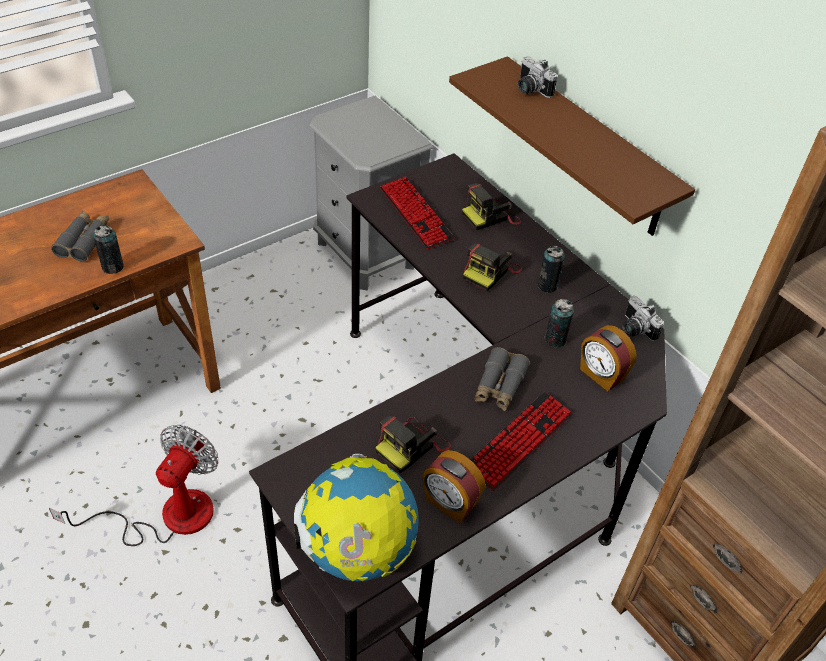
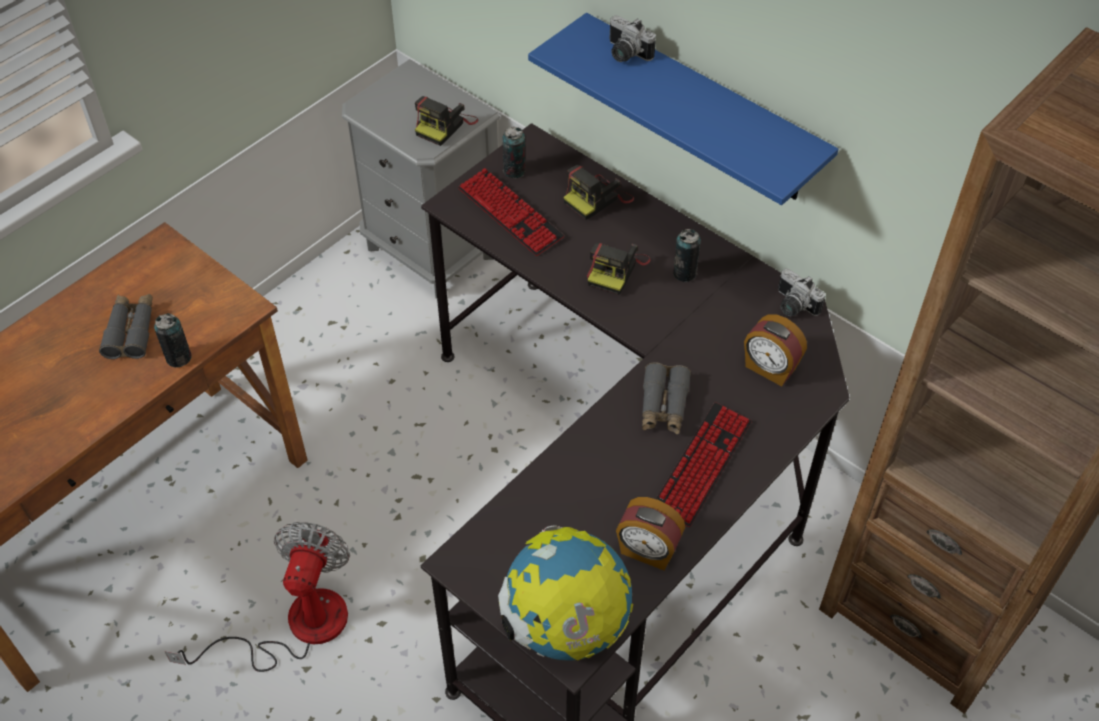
camera: 10 degrees left, 5 degrees up
(411, 446) = (588, 497): camera -> camera (445, 125)
(555, 340) = (710, 337): can -> can (514, 171)
(587, 148) = (702, 110): brown shelf -> blue shelf

